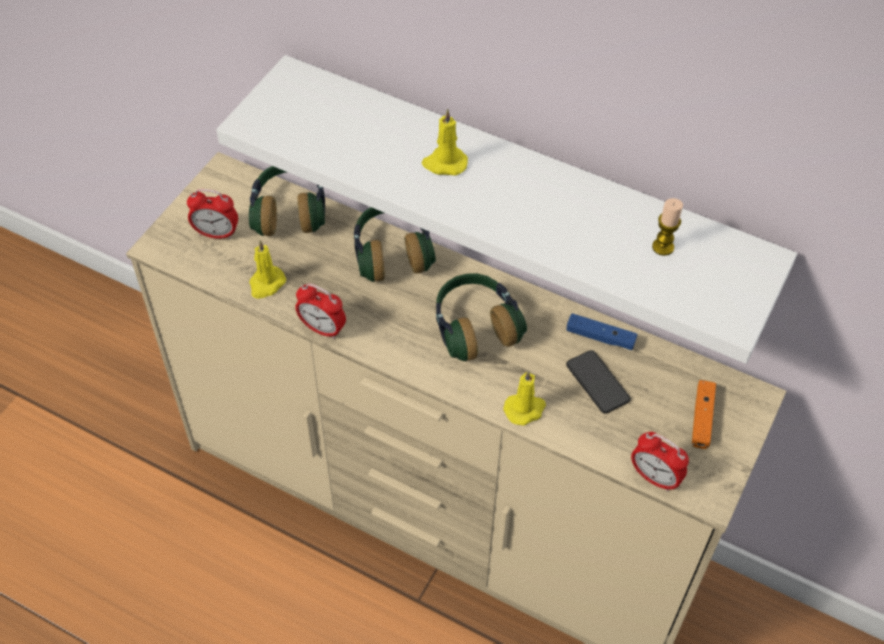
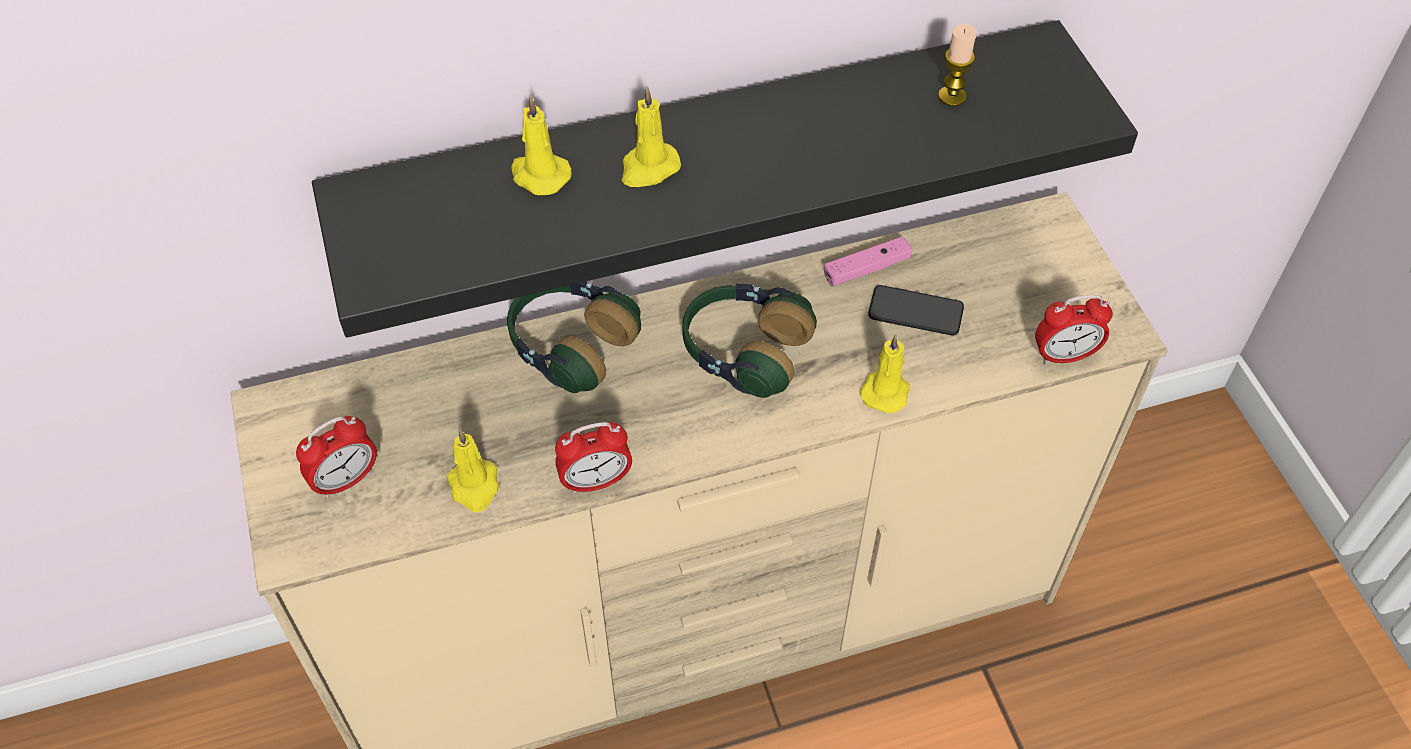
camera: 45 degrees left, 0 degrees up
(289, 211) = (402, 390): headphones -> none
(387, 127) = (539, 175): none -> yellow candle
(520, 187) = (703, 154): white shelf -> black shelf
(600, 337) = (866, 269): blue game controller -> pink game controller
(702, 418) = (1035, 271): orange game controller -> none

